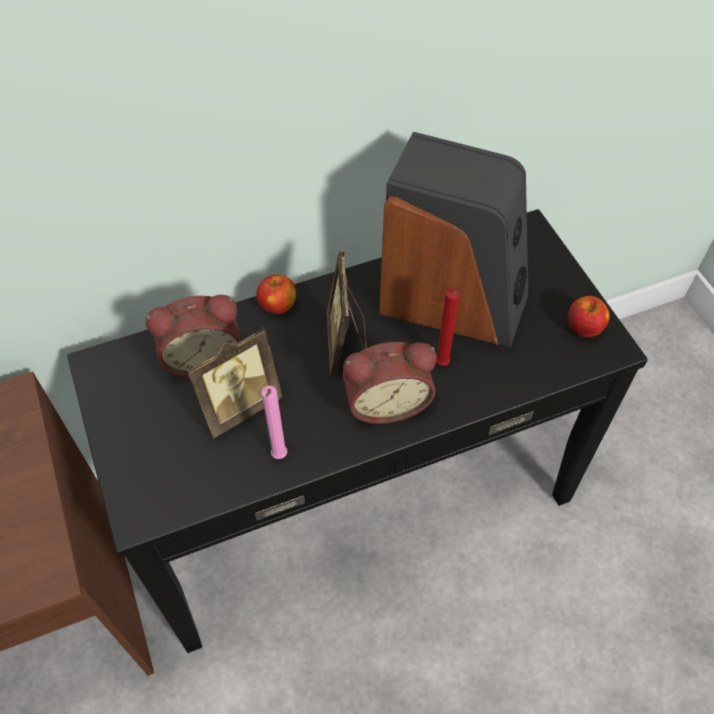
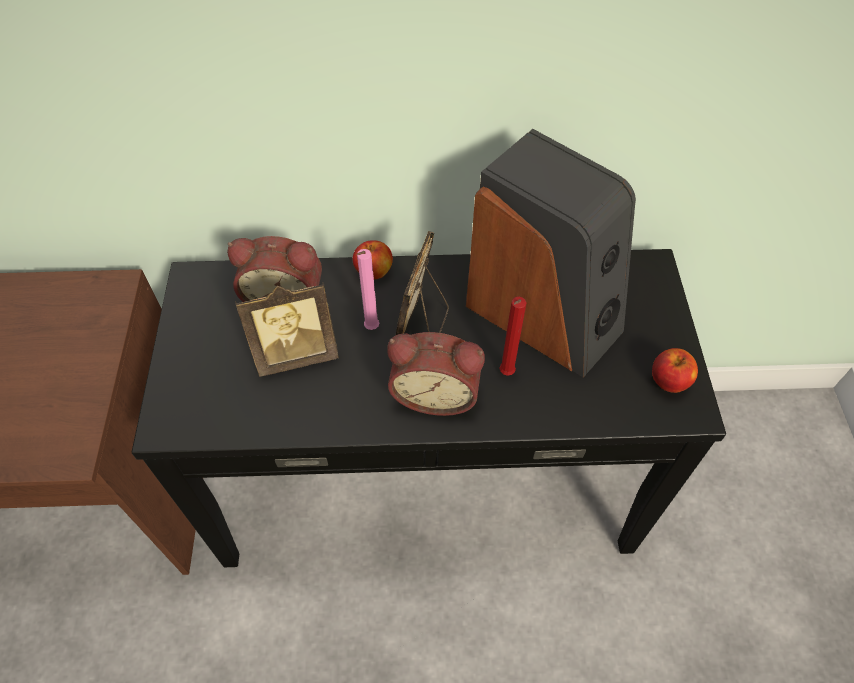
camera: 20 degrees right, 0 degrees up
(279, 457) = (311, 413): pink candle -> pink candle (370, 329)

